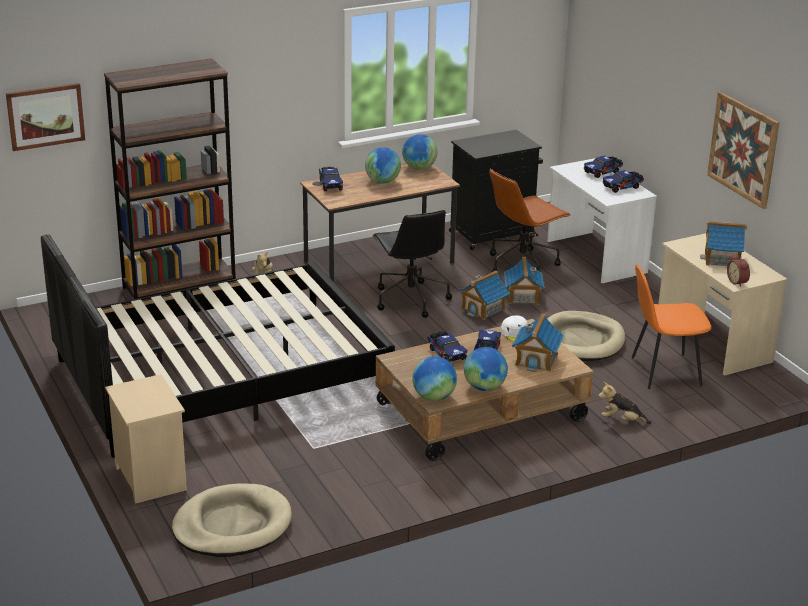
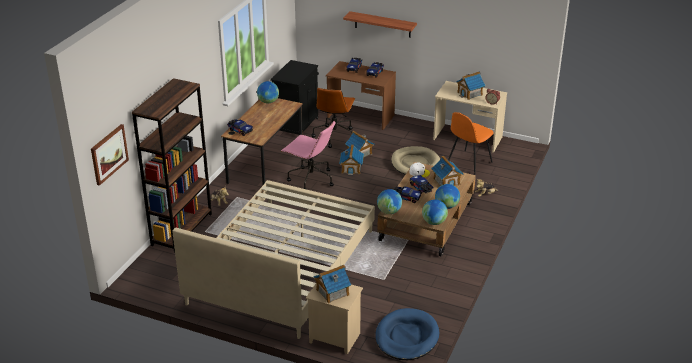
camera: 40 degrees left, 5 degrees up
(142, 396) = (332, 292): none -> toy house
(221, 374) = (282, 266): black bed -> beige bed
(232, 525) = (406, 337): beige dog bed -> blue dog bed
(383, 182) = (263, 117): globe -> globe (389, 211)
(410, 299) = (310, 179): black office chair -> pink office chair
(595, 257) = (360, 117): white desk -> brown desk
(652, 109) = (382, 24): none -> shelf
(743, 149) = (462, 33): picture -> none

